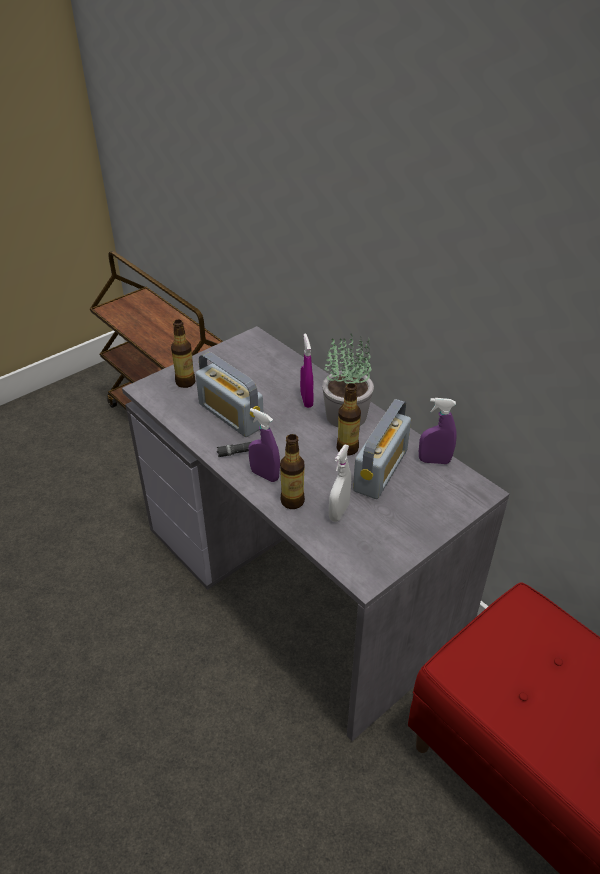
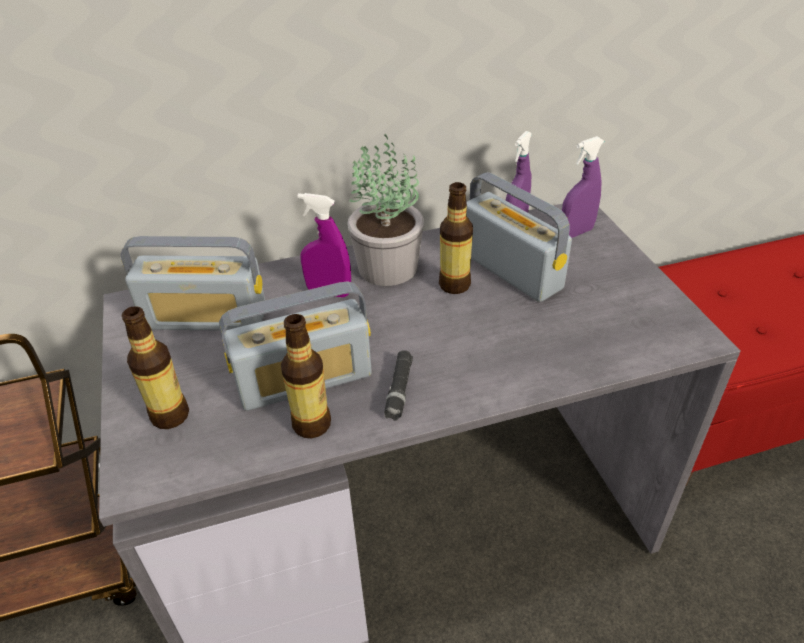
camera: 65 degrees left, 0 degrees up
(258, 365) = (206, 318): none -> radio
(264, 475) = (466, 377): purple spray bottle -> purple spray bottle (576, 233)
(292, 501) = (534, 363): bottle -> bottle (312, 424)
(339, 512) = (573, 326): white spray bottle -> none

